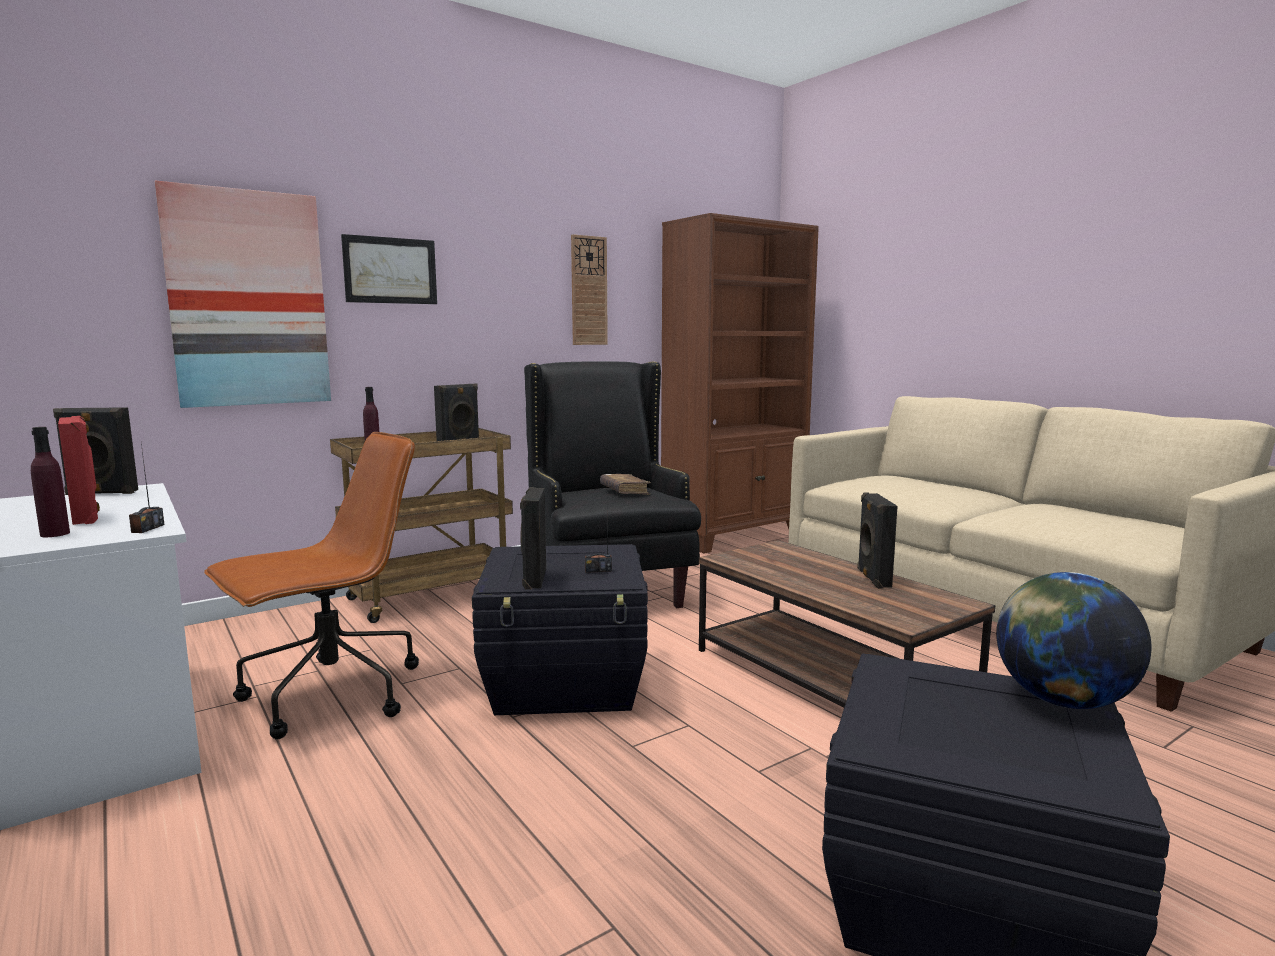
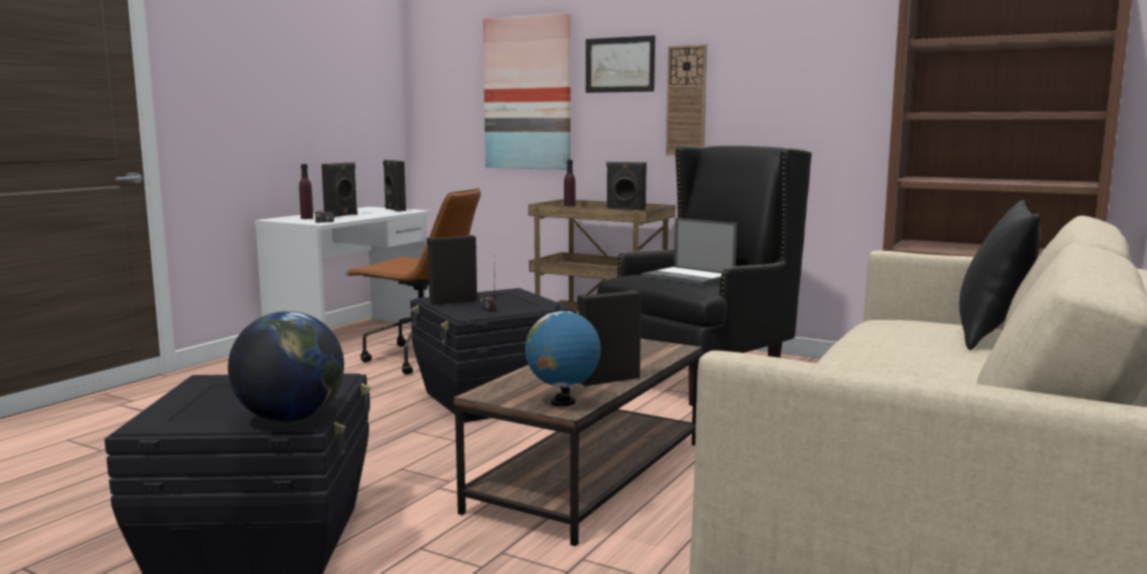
camera: 65 degrees right, 0 degrees up
(86, 517) = (342, 215): red speaker -> black speaker
(588, 291) = (814, 70): wall clock -> wall clock (686, 101)
(624, 491) = (689, 277): brown book -> laptop
(911, 478) = (992, 337): none -> black pillow
(941, 601) = (562, 402): none -> globe

